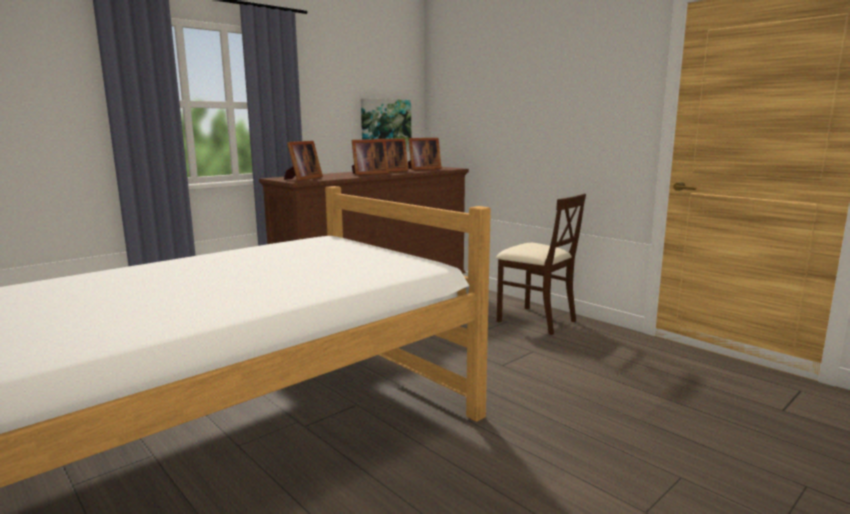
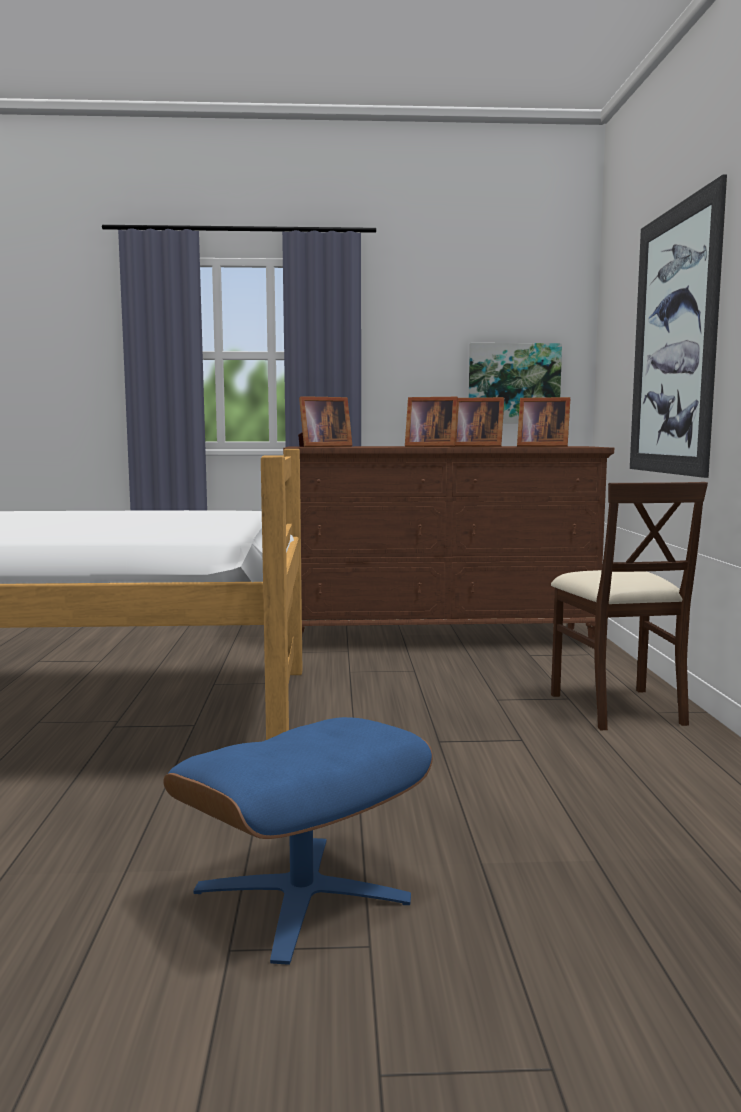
camera: 40 degrees right, 5 degrees down
(521, 110) = (673, 341): none -> picture
(615, 470) = (302, 895): none -> blue ottoman

